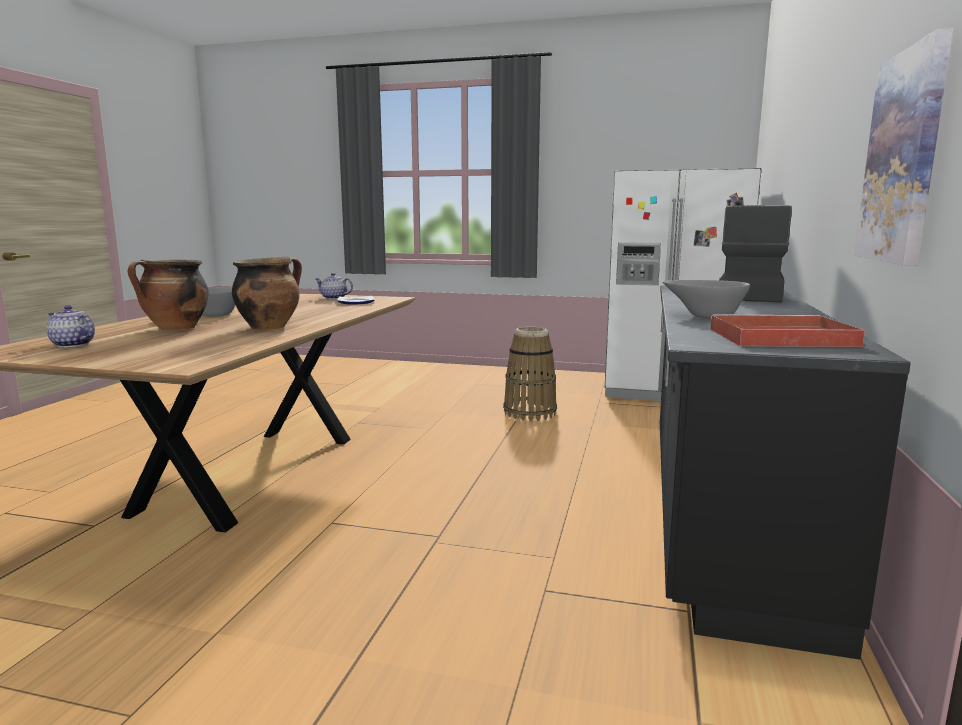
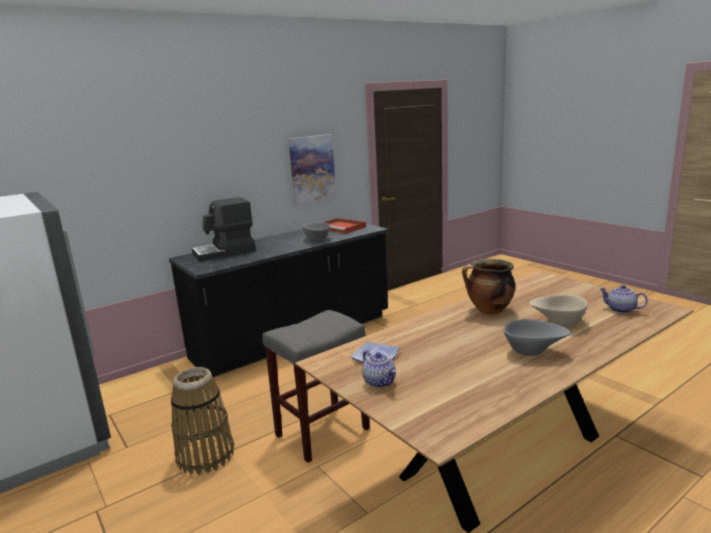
camera: 140 degrees left, 5 degrees up
(71, 345) = (620, 310): teapot -> teapot turned 150 degrees clockwise
(175, 329) = (558, 323): cooking pot -> beige bowl
(461, 444) = (323, 431): none -> grey stool

